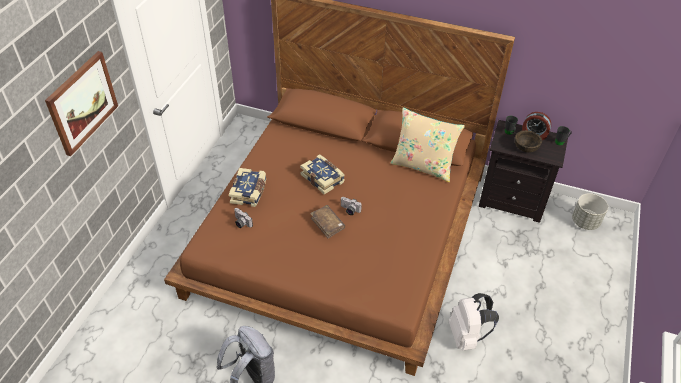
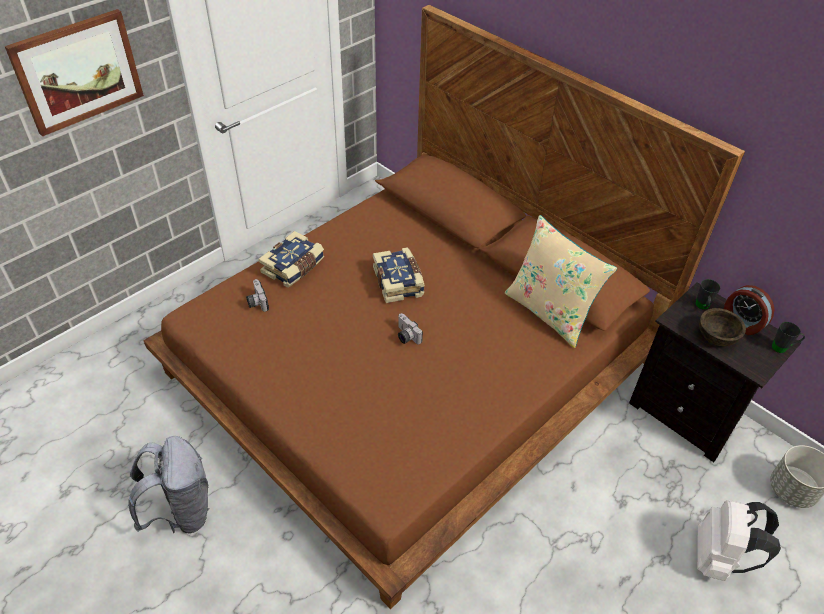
camera: 25 degrees right, 0 degrees up
(327, 224) = (365, 344): brown book -> none
(467, 336) = (501, 585): white backpack -> white backpack (719, 558)

